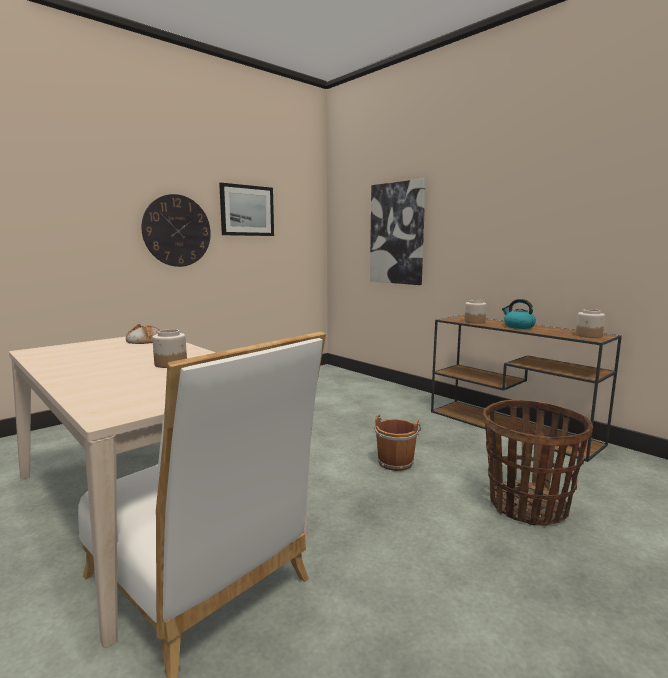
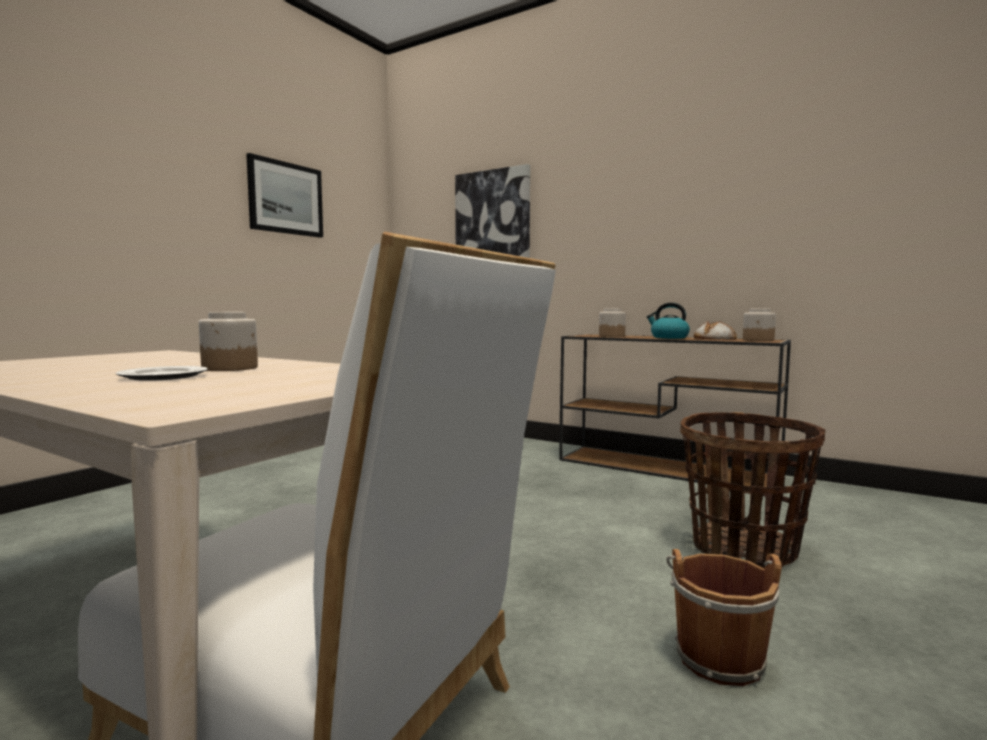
camera: 15 degrees left, 5 degrees down
(129, 373) = (164, 377): none -> plate
(144, 340) = (154, 355): bread -> bread (714, 339)
(177, 231) = (183, 215): wall clock -> none
(395, 462) = (548, 518): brown bucket -> brown bucket (718, 657)

